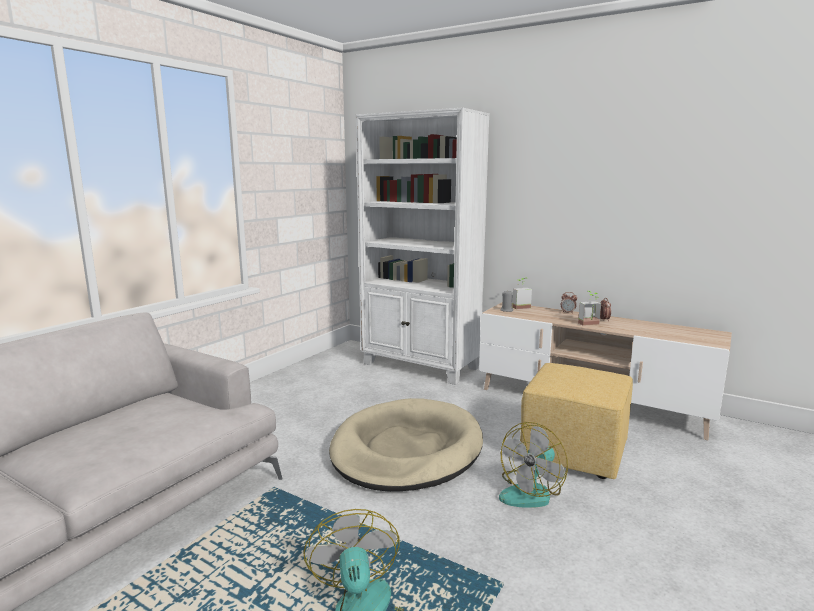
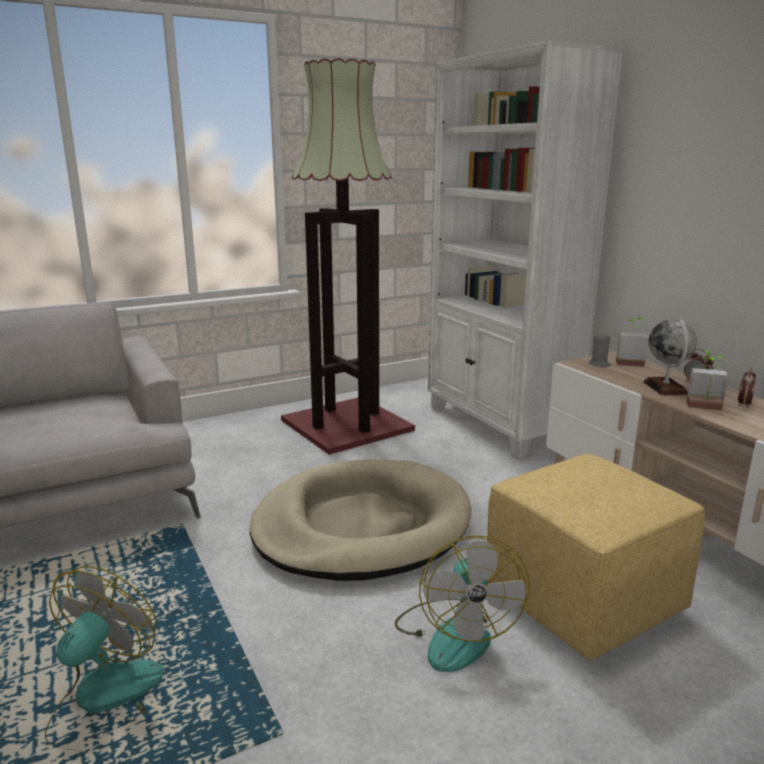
camera: 30 degrees right, 5 degrees up
(317, 387) = (347, 424): none -> floor lamp
(531, 492) = (455, 633): fan -> fan turned 75 degrees counterclockwise
(558, 317) = (665, 388): none -> globe

